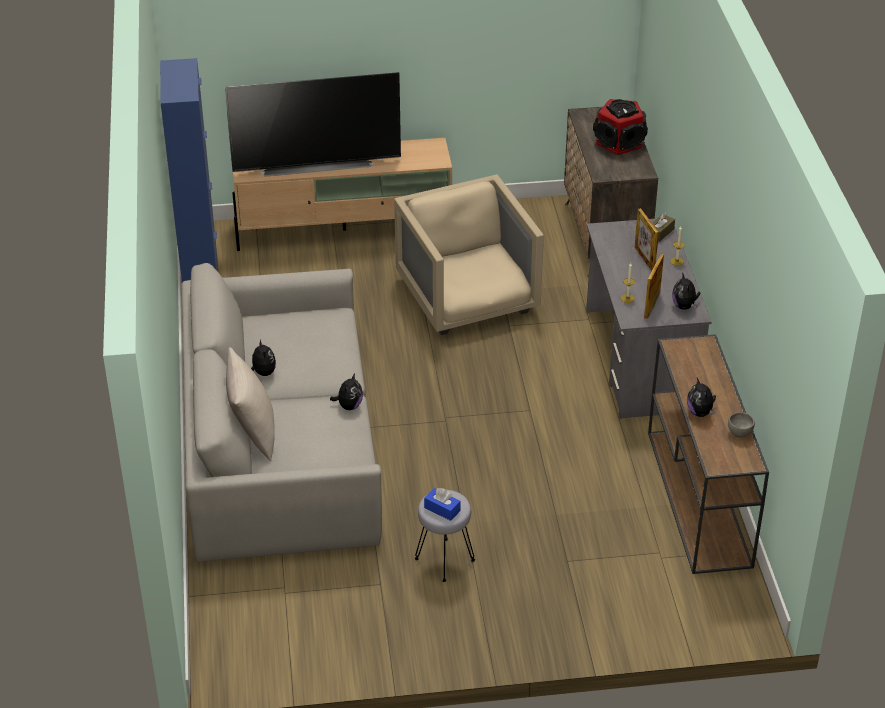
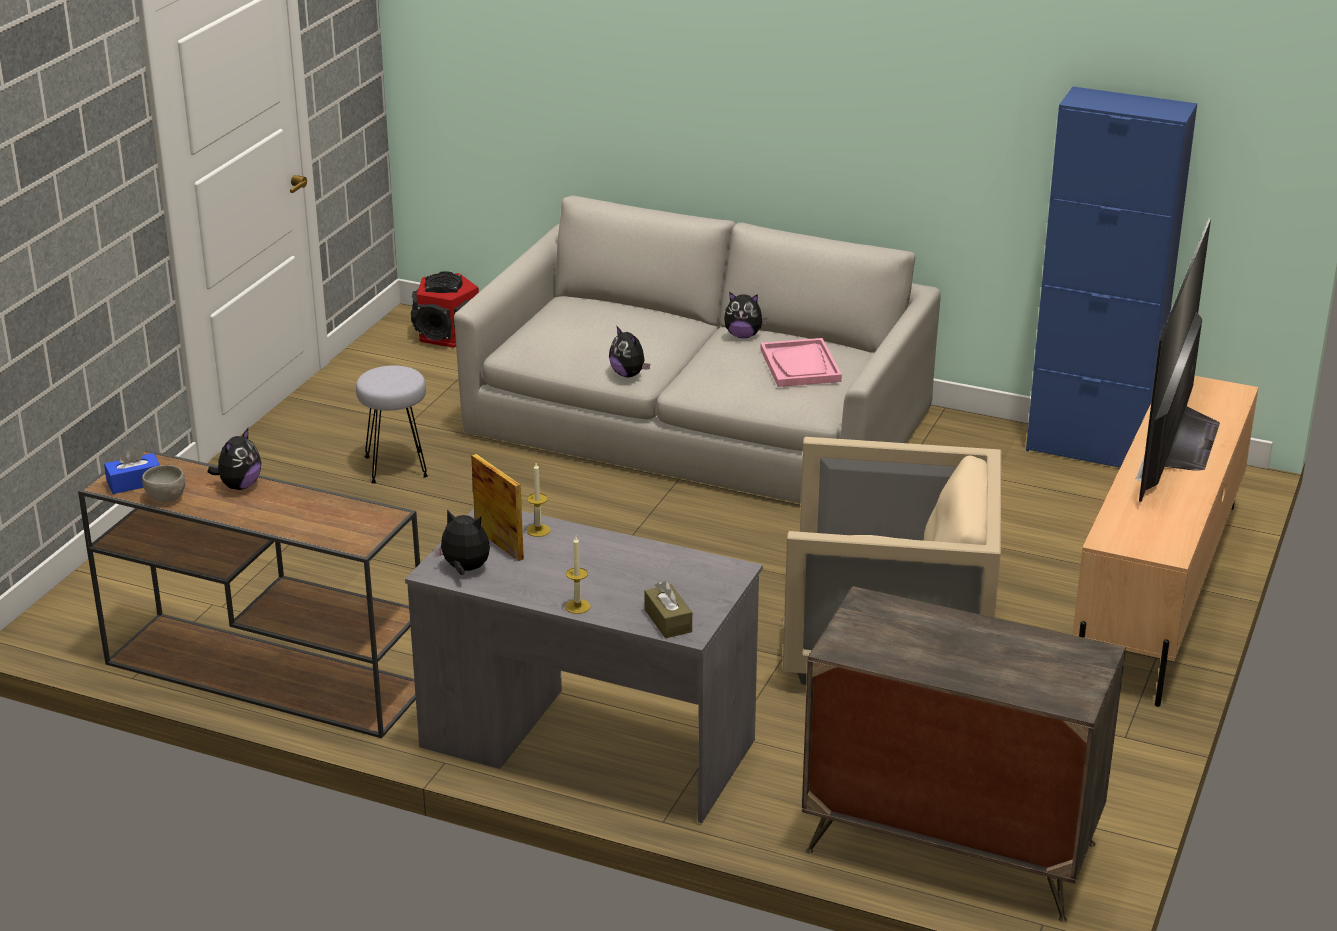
camera: 120 degrees right, 10 degrees down
(253, 433) = (638, 307): beige pillow -> none
(291, 334) = (800, 365): none -> pink tray
(442, 509) = (386, 375): blue tissue box -> blue tissue box (134, 482)
(619, 142) = (960, 658): speaker -> speaker (449, 334)
(644, 259) = (615, 580): picture frame -> none
(700, 412) = (239, 486): plush toy -> plush toy turned 105 degrees clockwise

